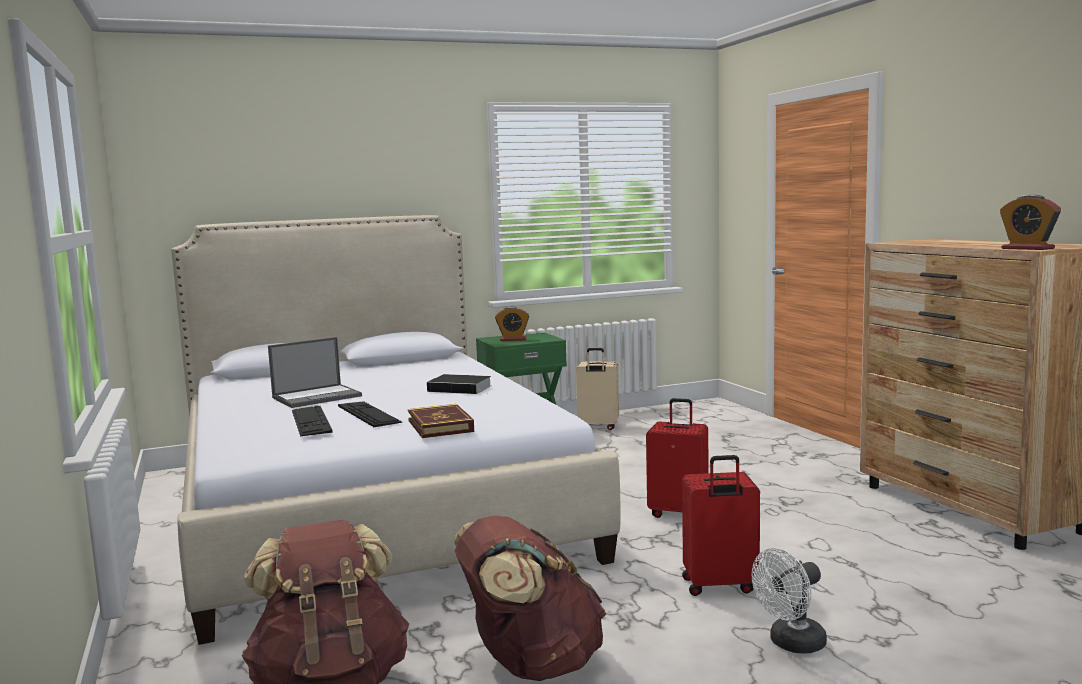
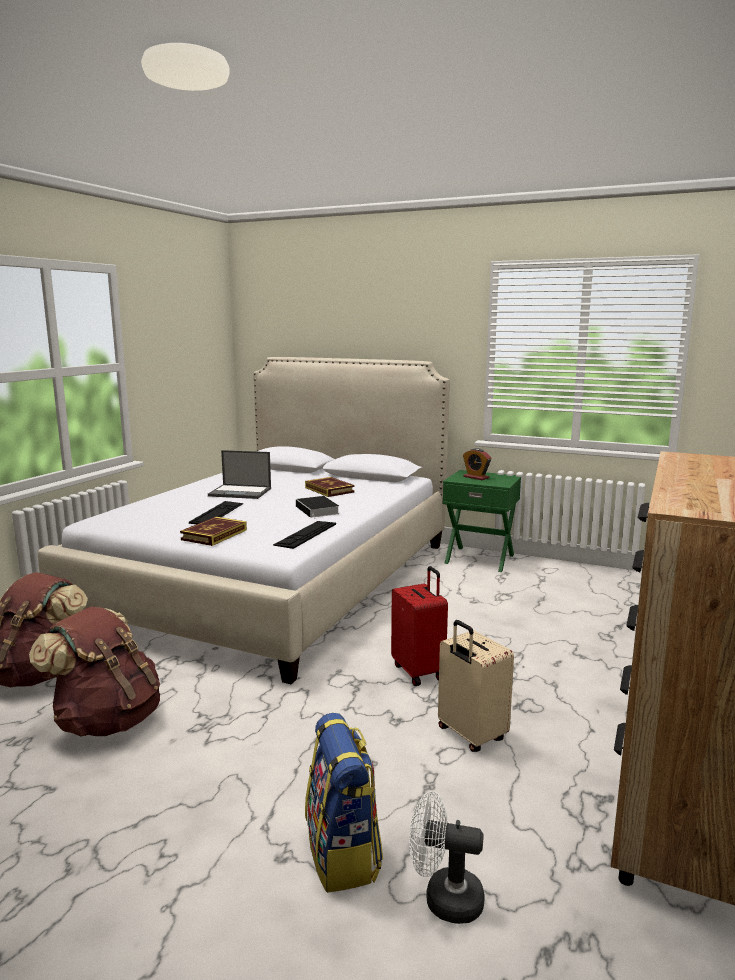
camera: 45 degrees right, 5 degrees up
(311, 421) = (179, 508): keyboard -> keyboard (306, 534)
(406, 375) = (329, 490): none -> book
(598, 427) = (541, 574): beige suitcase -> beige suitcase (470, 735)
(719, 586) = (302, 740): red suitcase -> none
(791, 644) = (232, 810): white fan -> white fan (444, 898)
(904, 618) = (343, 854): none -> backpack
(1027, 248) = (676, 505): alarm clock -> none

